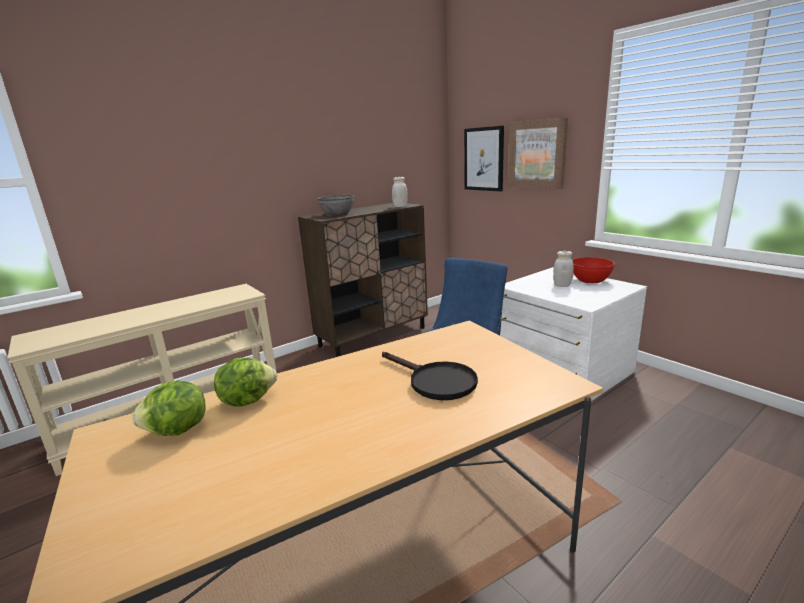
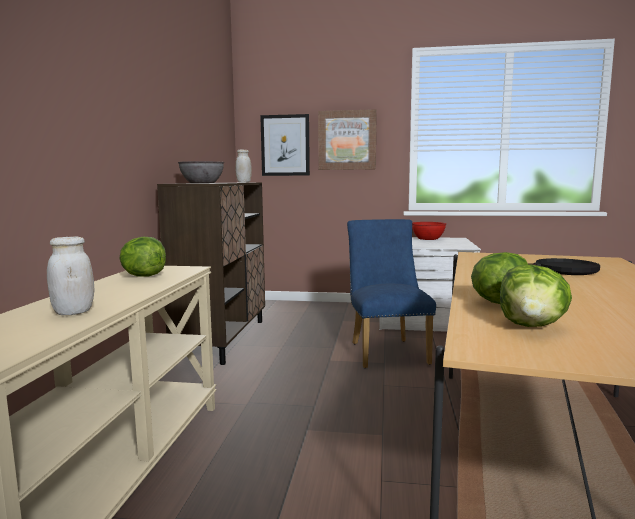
camera: 45 degrees left, 10 degrees down
(213, 297) = (143, 276): none -> lettuce
(562, 285) = (421, 242): white jar -> white jar (73, 312)

